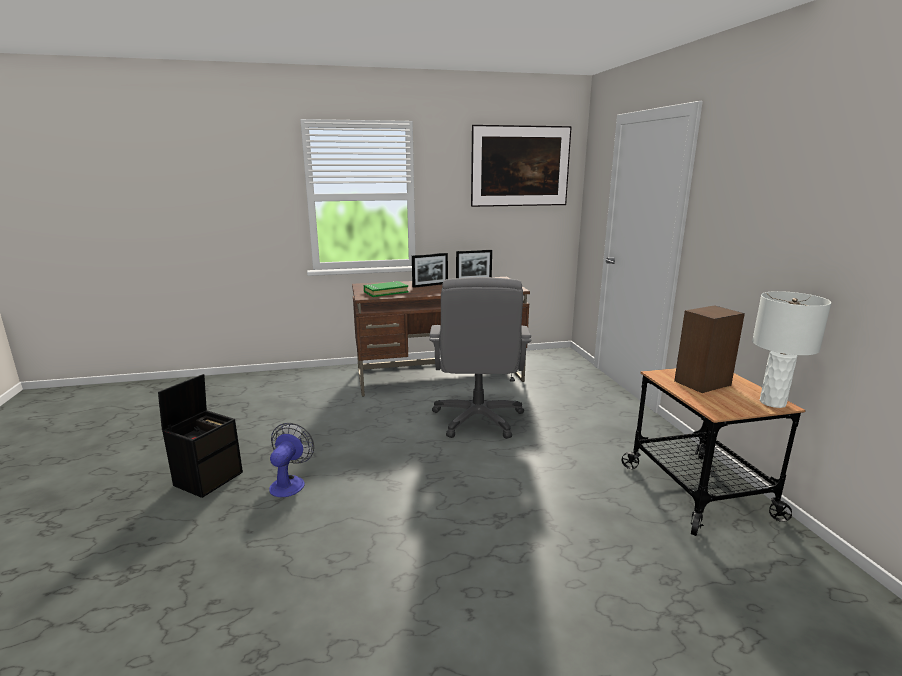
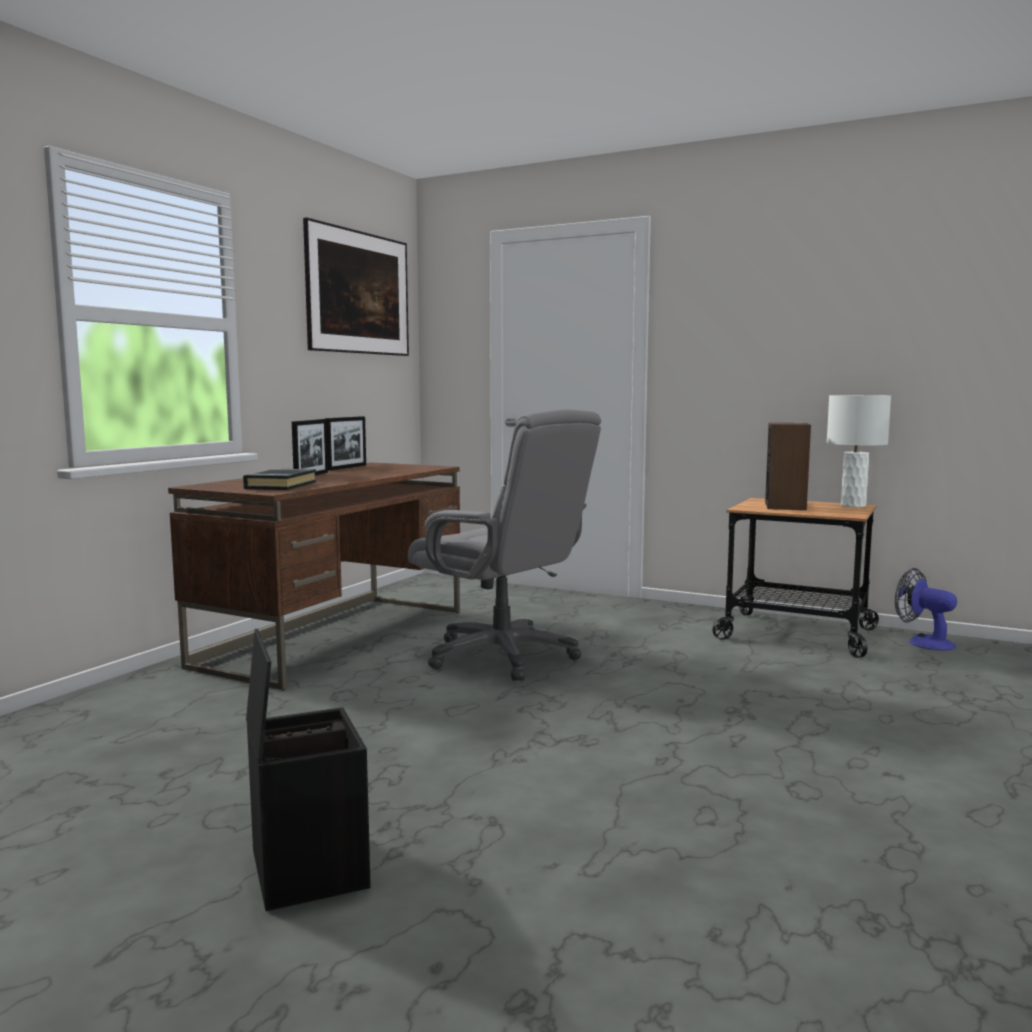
camera: 50 degrees left, 10 degrees down
(290, 482) = (455, 802): fan -> fan (923, 642)
(385, 292) = (280, 485): green book -> black book

